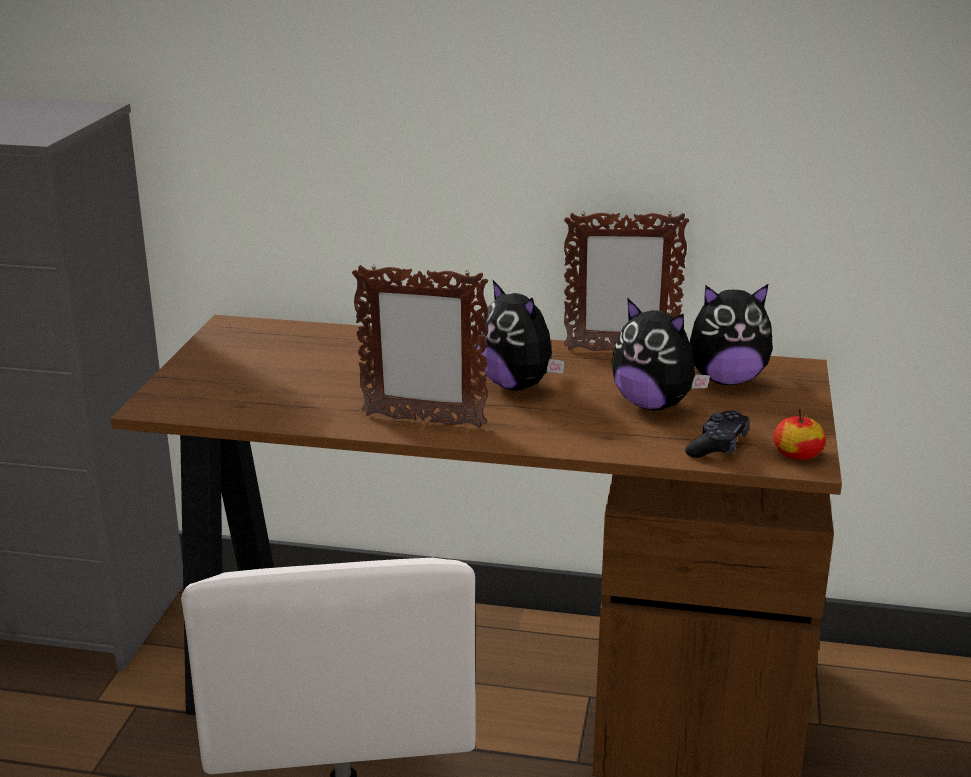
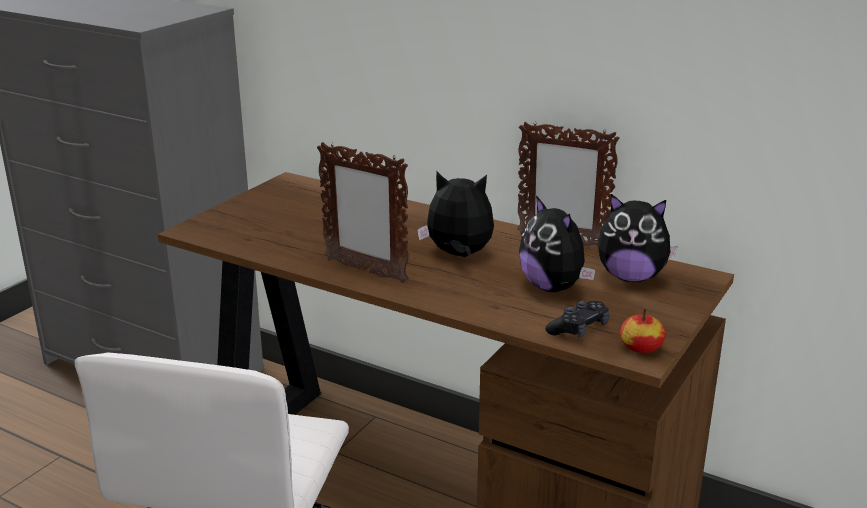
camera: 20 degrees right, 0 degrees up
(518, 385) = (458, 255): plush toy -> plush toy turned 120 degrees clockwise

